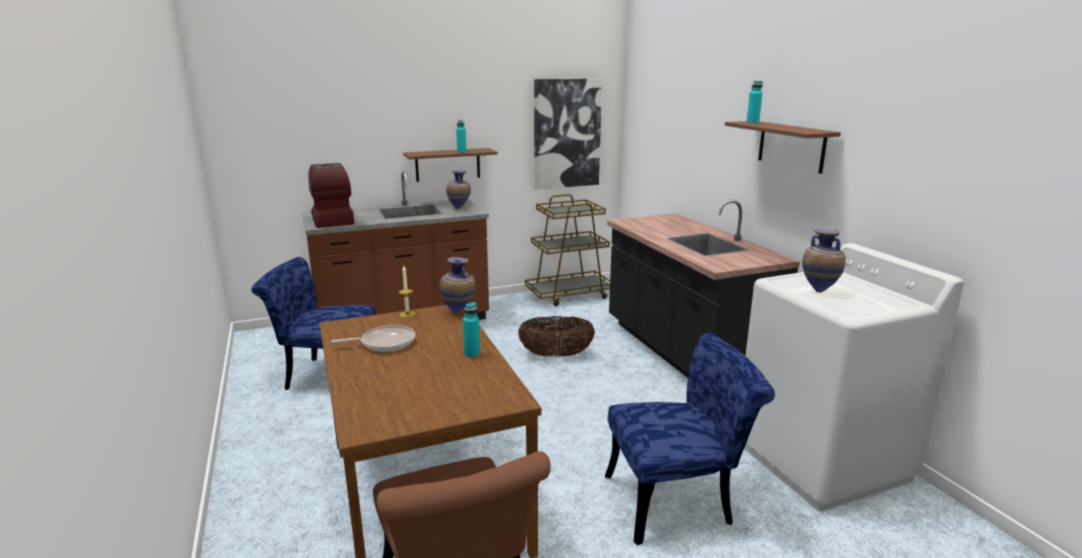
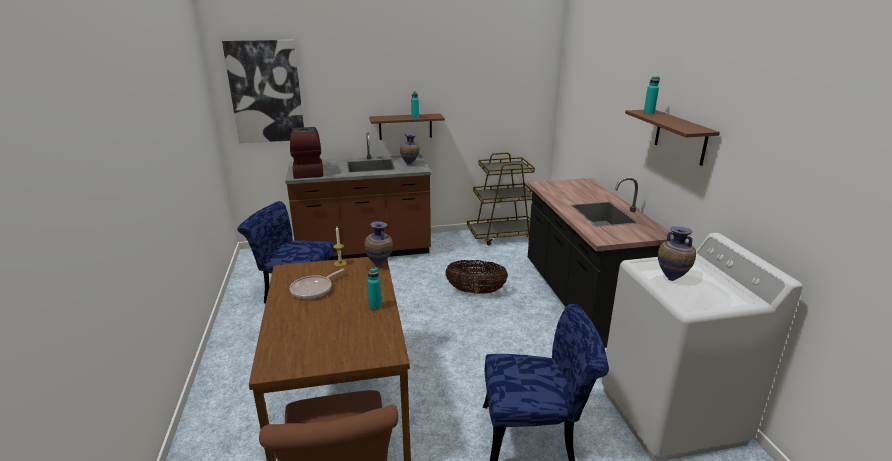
camera: 10 degrees right, 5 degrees up
(384, 343) = (314, 289): frying pan -> frying pan turned 135 degrees clockwise
(566, 133) = (507, 102): picture -> picture (266, 92)

